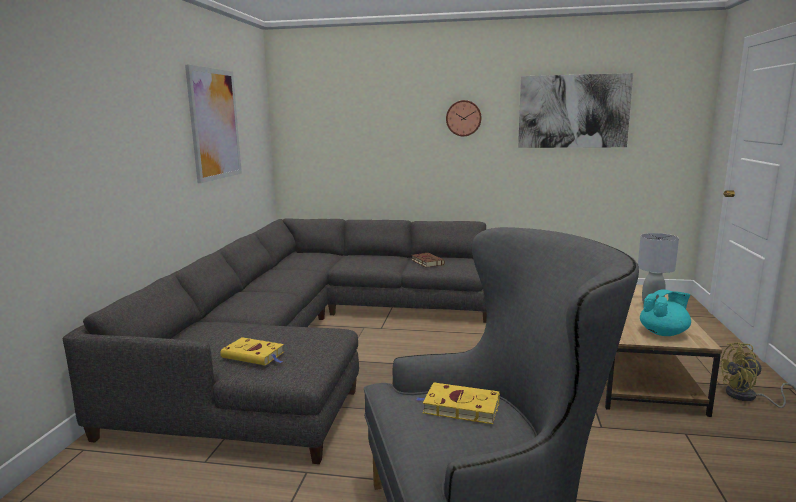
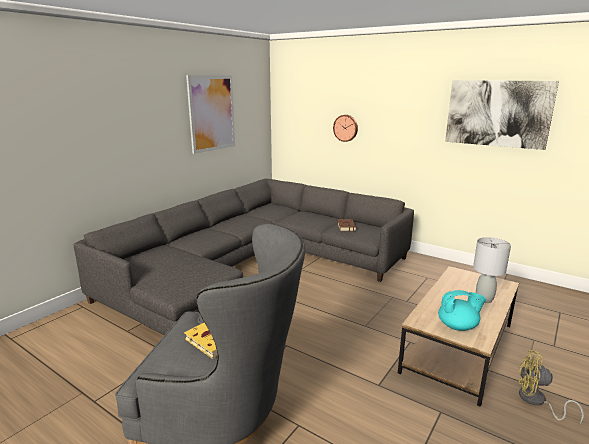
camera: 25 degrees right, 5 degrees up
(254, 355) = (163, 275): yellow book -> none
(463, 118) = (403, 113): wall clock -> wall clock (346, 128)

